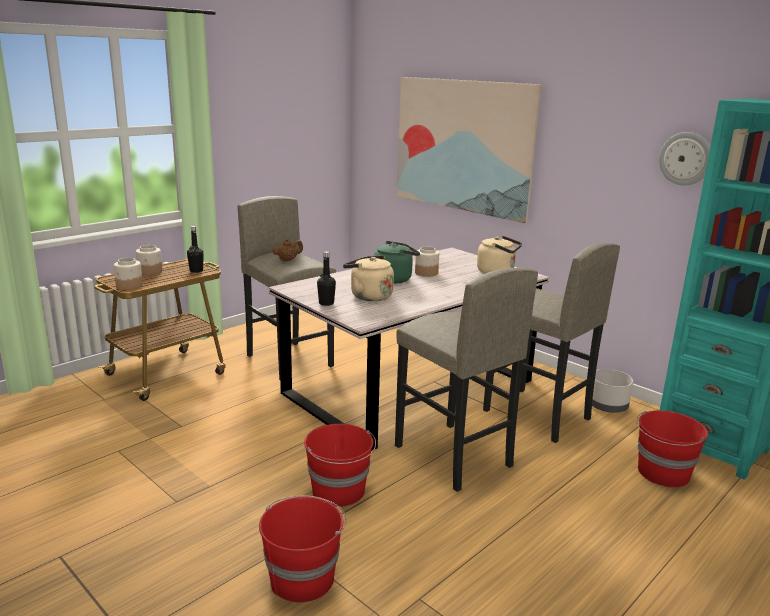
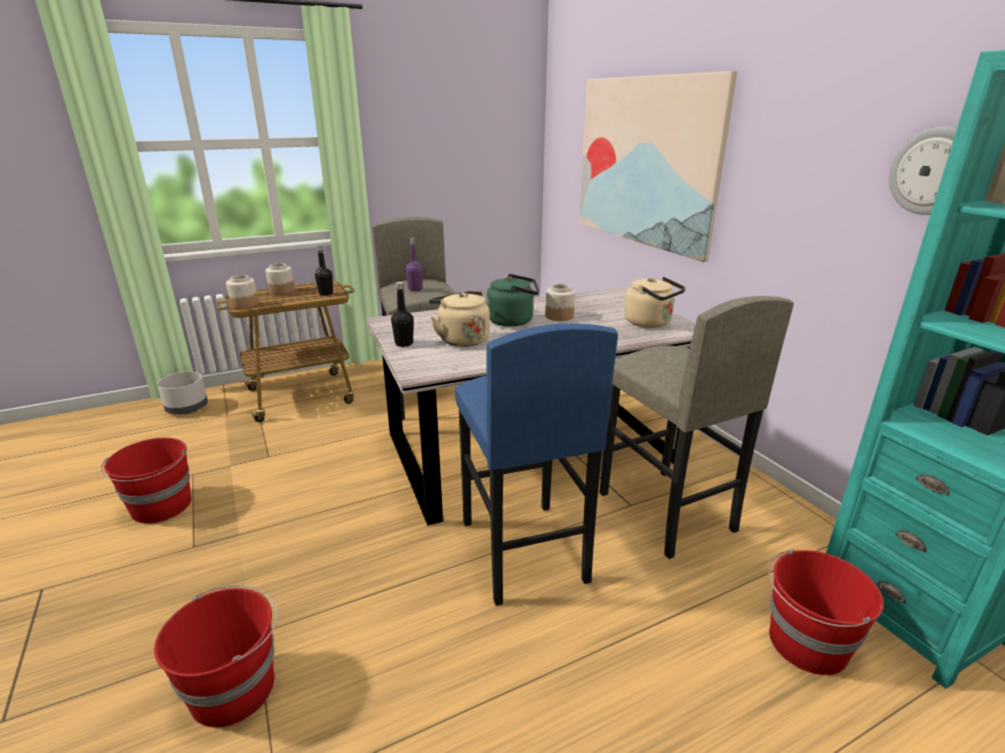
camera: 20 degrees right, 5 degrees up
(288, 260) = (415, 289): brown teapot -> purple bottle
(339, 491) = (361, 572): red bucket -> red bucket (161, 506)
(452, 456) = (522, 551): grey stool -> blue stool
(608, 406) = (773, 516): grey planter -> grey planter (187, 408)

